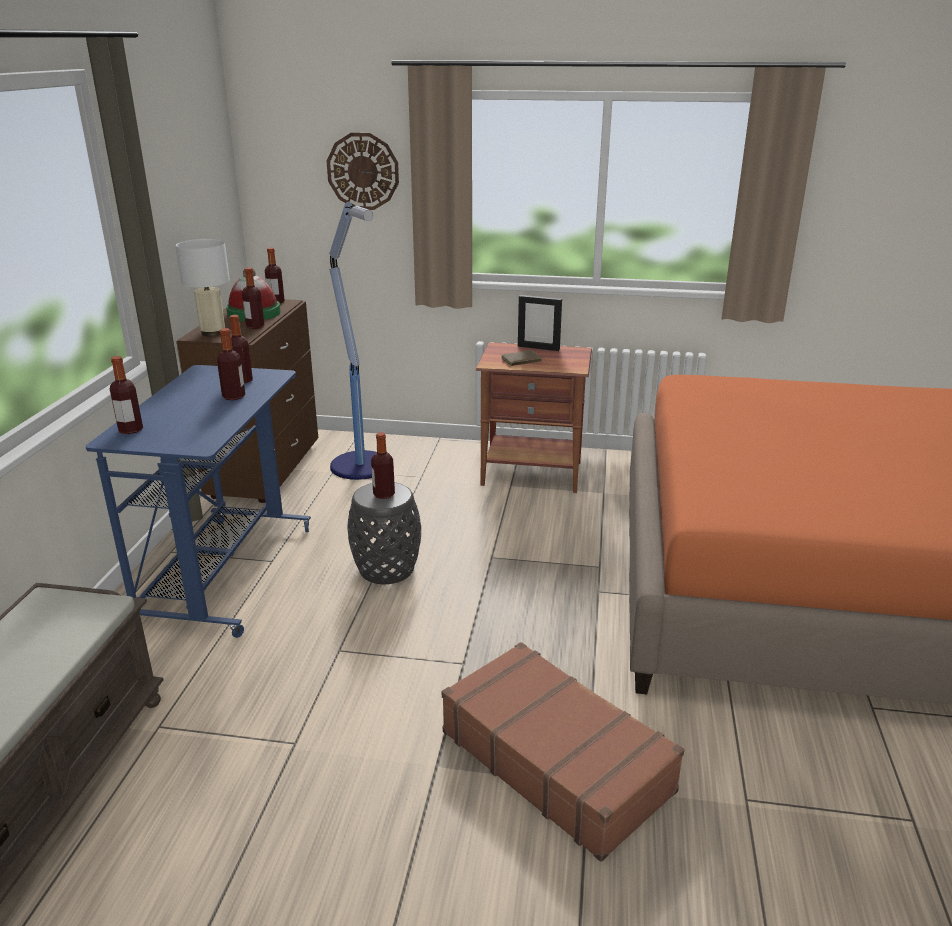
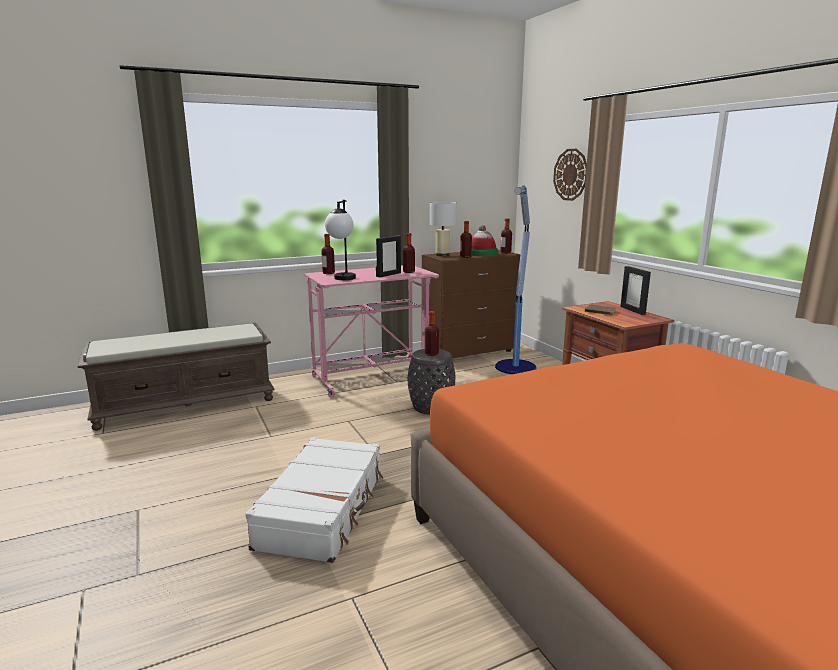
camera: 55 degrees right, 10 degrees down
(205, 433) = (343, 280): none -> table lamp
(227, 573) = (373, 377): blue desk -> pink desk
(234, 397) = (388, 274): bottle -> picture frame
(556, 760) = (323, 509): brown suitcase -> white suitcase

